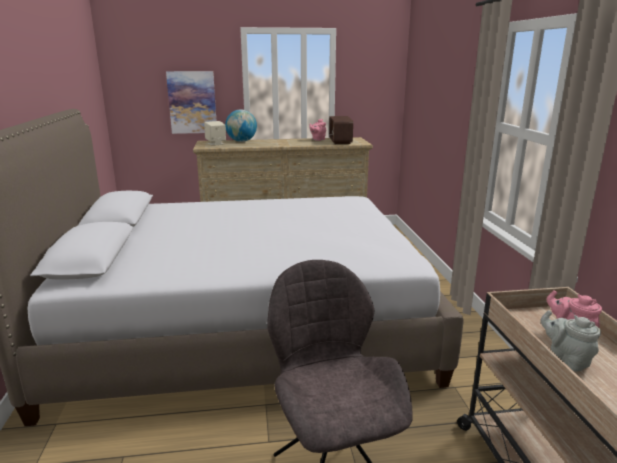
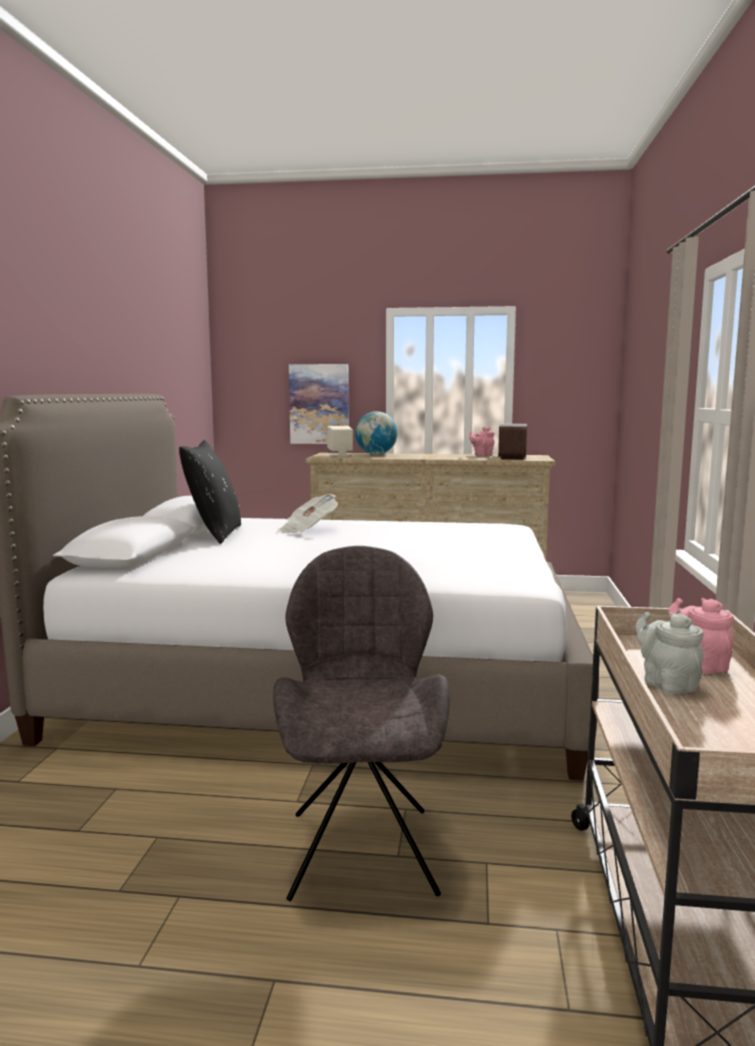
camera: 15 degrees right, 10 degrees down
(146, 226) = (214, 534): none -> black pillow
(217, 215) = (307, 530): none -> newspaper

